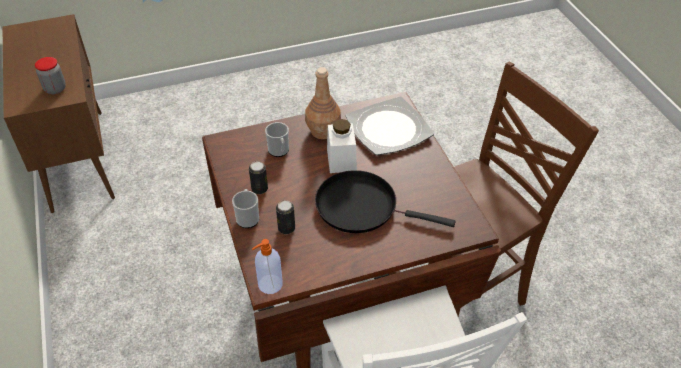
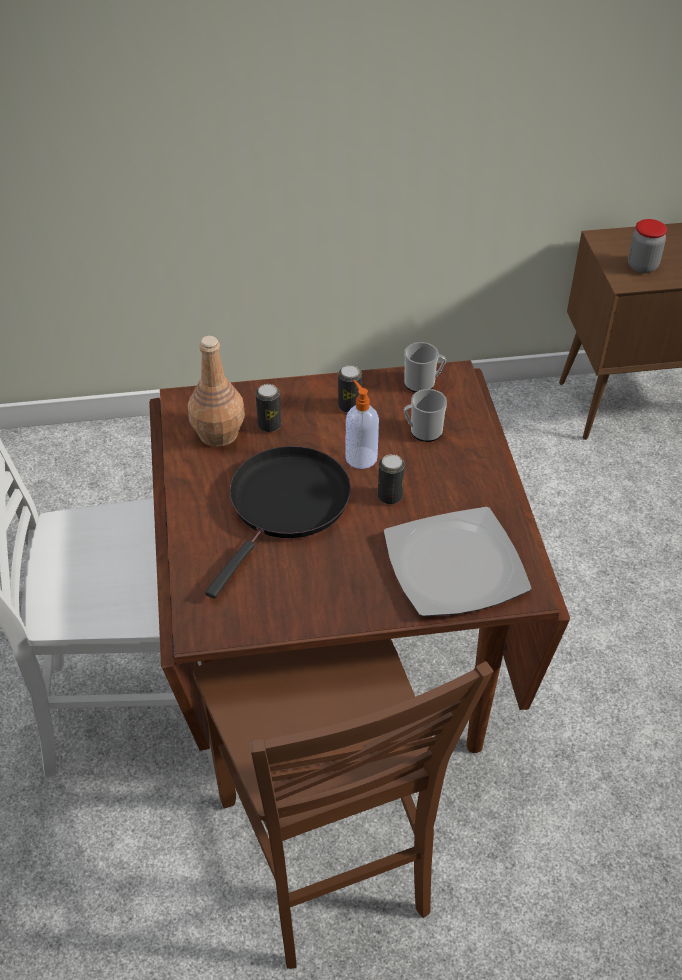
camera: 100 degrees right, 0 degrees up
(247, 217) = (300, 392): mug -> mug (423, 383)
(269, 285) = (183, 403): soap dispenser -> soap dispenser (360, 457)
(323, 131) = (462, 484): brown bottle -> brown bottle (219, 434)
(341, 160) = (390, 496): white jar -> can

